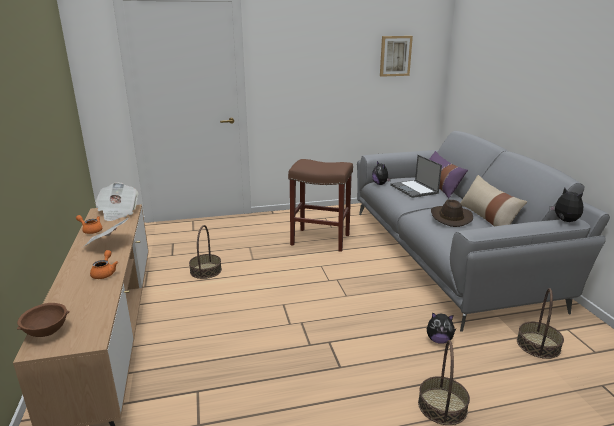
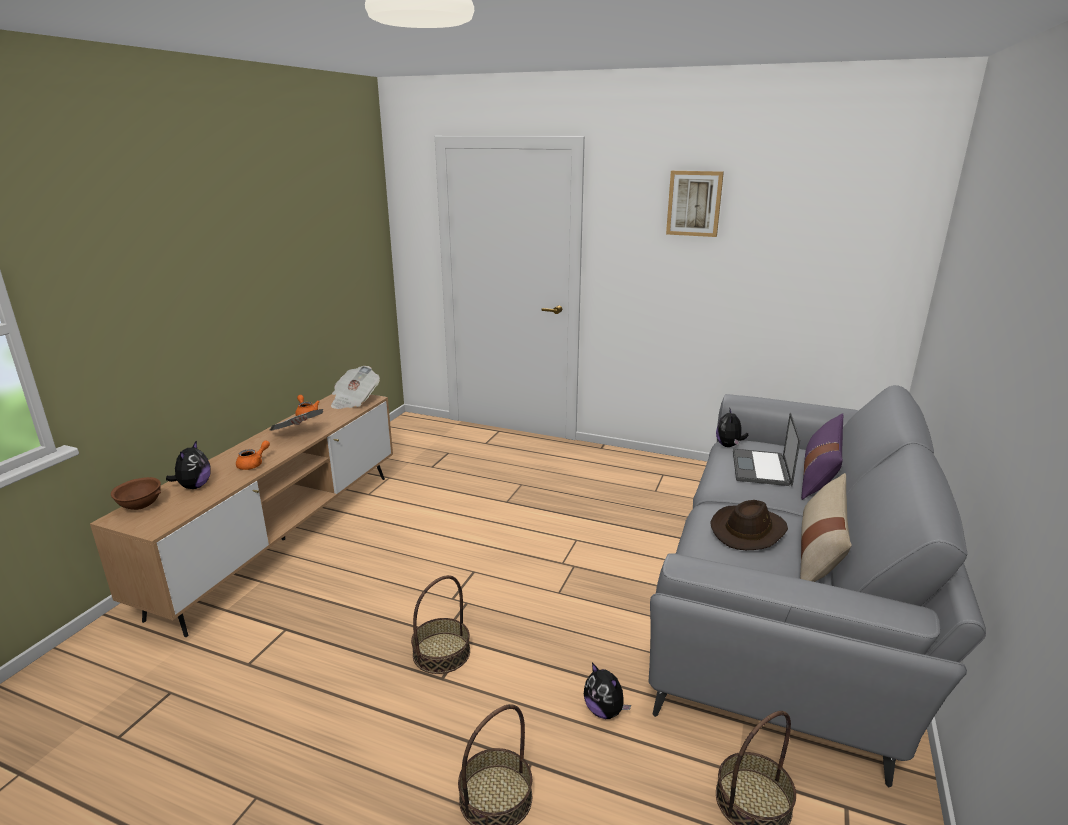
camera: 35 degrees right, 0 degrees up
(205, 270) = (442, 497): basket -> basket (441, 652)
(321, 239) = (620, 504): brown stool -> none
(395, 56) = (827, 240): picture -> picture (694, 203)
(564, 221) = (888, 605): plush toy -> plush toy (194, 486)

